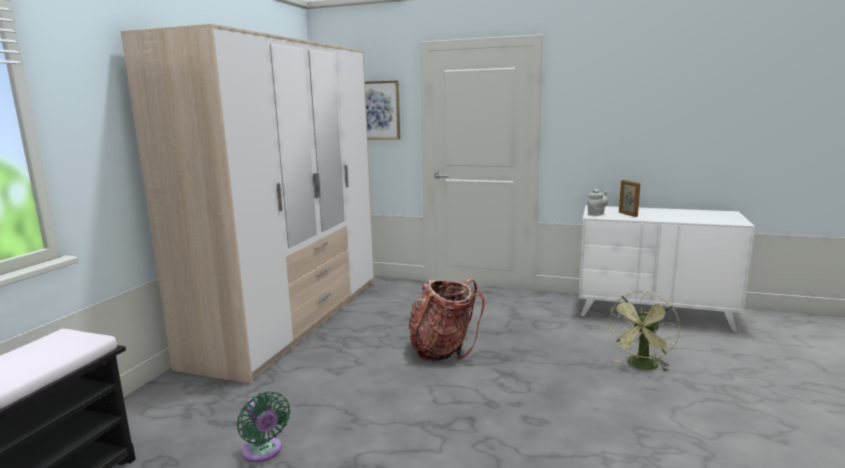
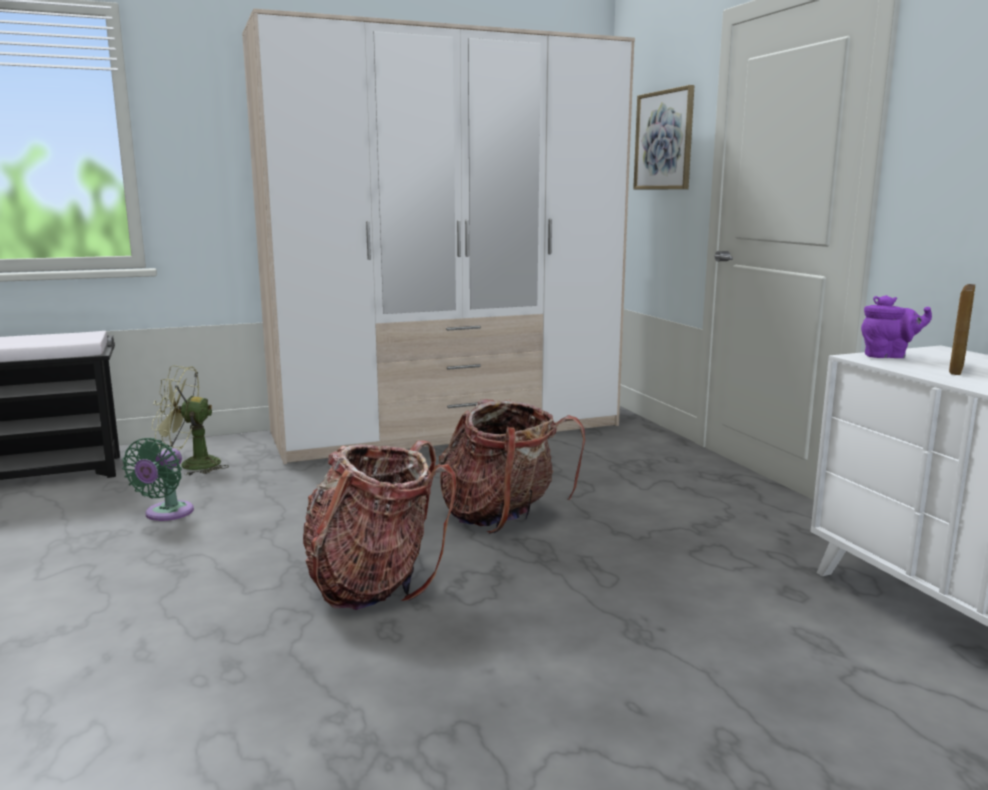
camera: 50 degrees right, 0 degrees up
(476, 408) = (373, 583): none -> backpack
(596, 214) = (888, 356): grey teapot -> purple teapot
(641, 366) = (712, 679): green fan -> green fan (191, 465)

